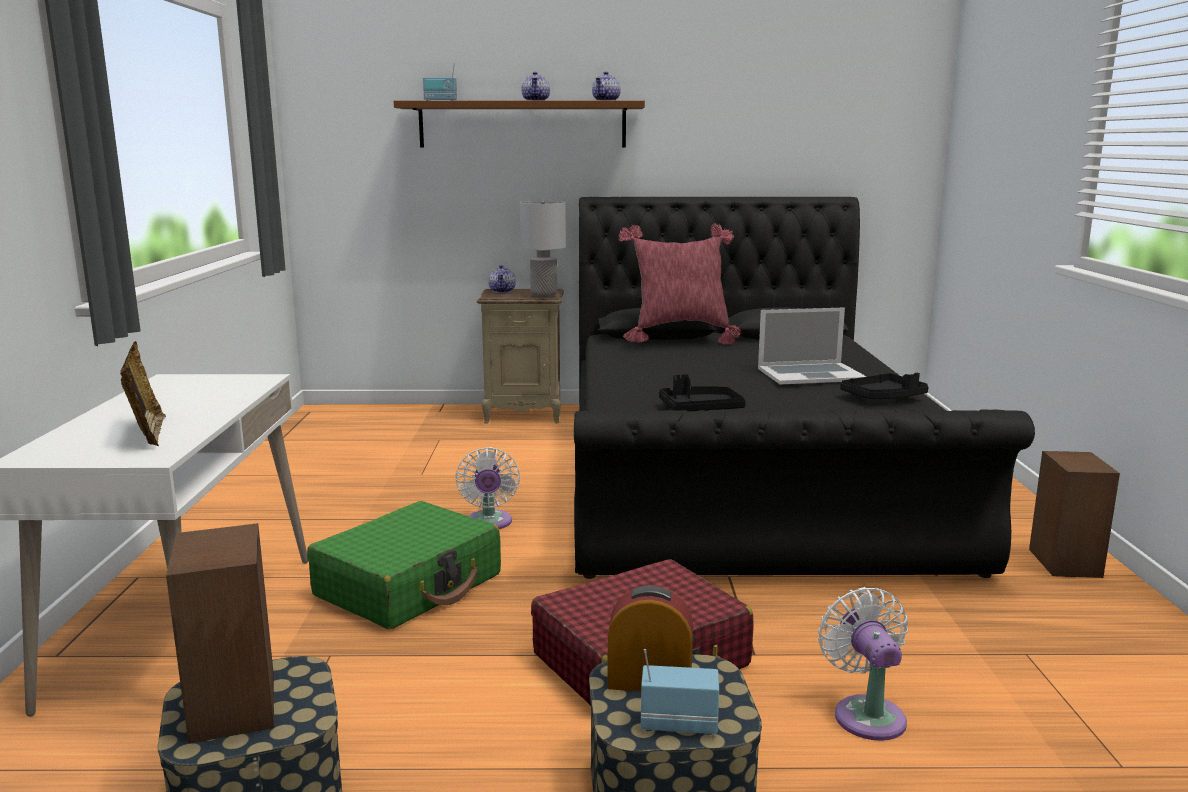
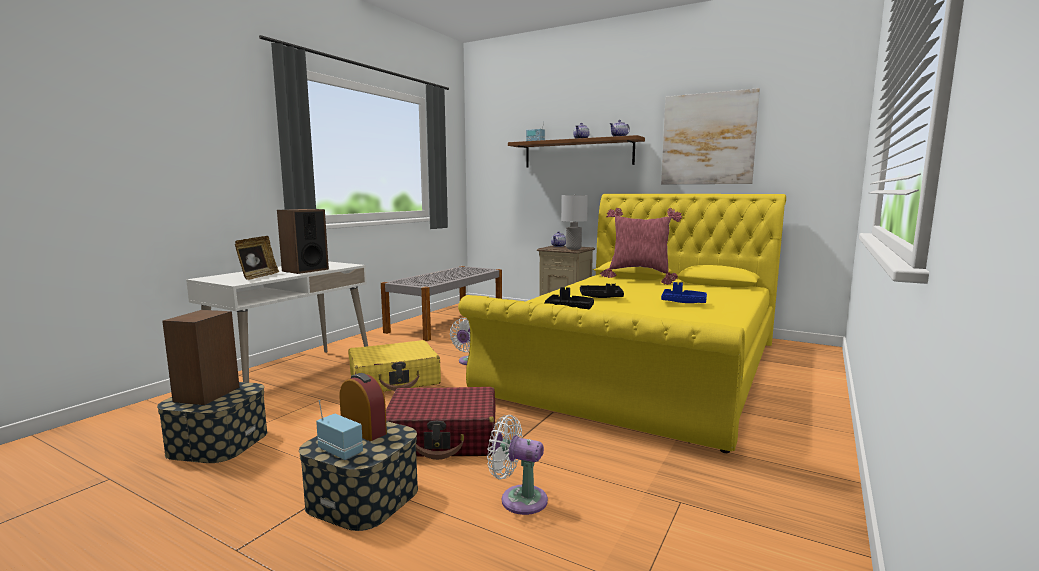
camera: 30 degrees right, 5 degrees down
(330, 455) = (446, 322): none -> grey bench
(409, 585) = (395, 380): green suitcase -> yellow suitcase
(740, 475) = (642, 365): black bed -> yellow bed
(742, 110) = (708, 139): none -> picture
(810, 374) = (683, 302): laptop -> blue tray
(866, 713) = (519, 499): white fan -> white fan turned 90 degrees counterclockwise
(883, 397) = (705, 318): black tray -> black tray (601, 297)
(1064, 563) = (805, 459): speaker -> speaker (305, 270)

